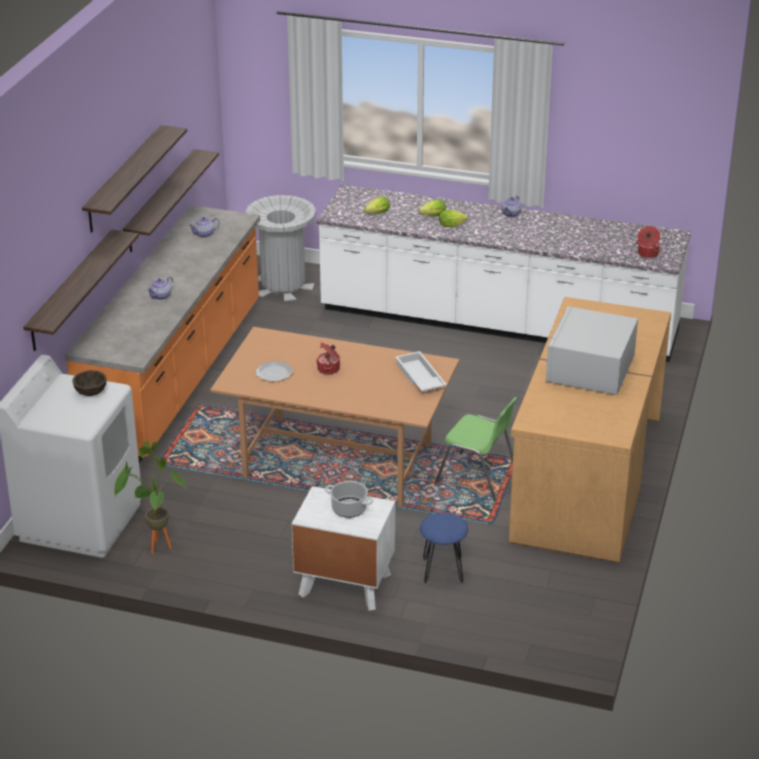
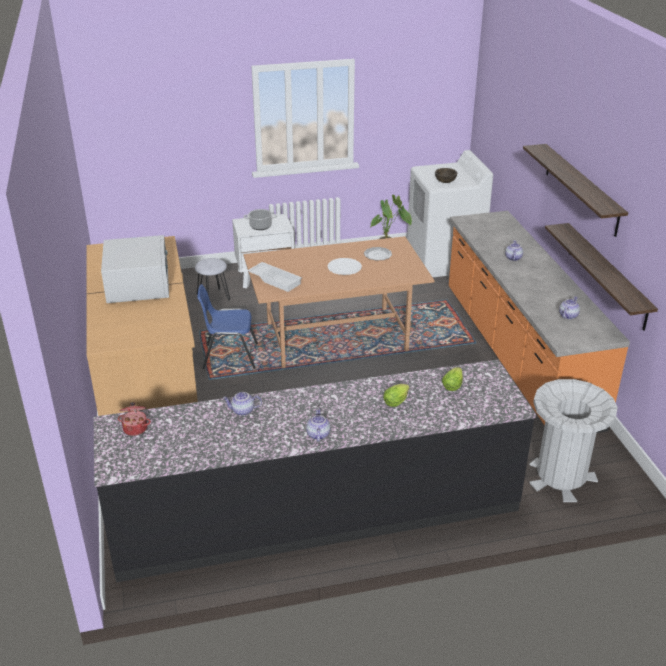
camera: 150 degrees right, 0 degrees up
(71, 290) = (525, 184): shelf -> none
(329, 369) = (344, 267): cooking pot -> white plate
(442, 571) = (213, 298): blue stool -> grey stool
(453, 226) = (364, 396): lettuce -> none
(478, 478) = (229, 356): green chair -> blue chair
(498, 322) = (316, 512): white counter -> black counter
(556, 242) = (242, 411): none -> teapot

